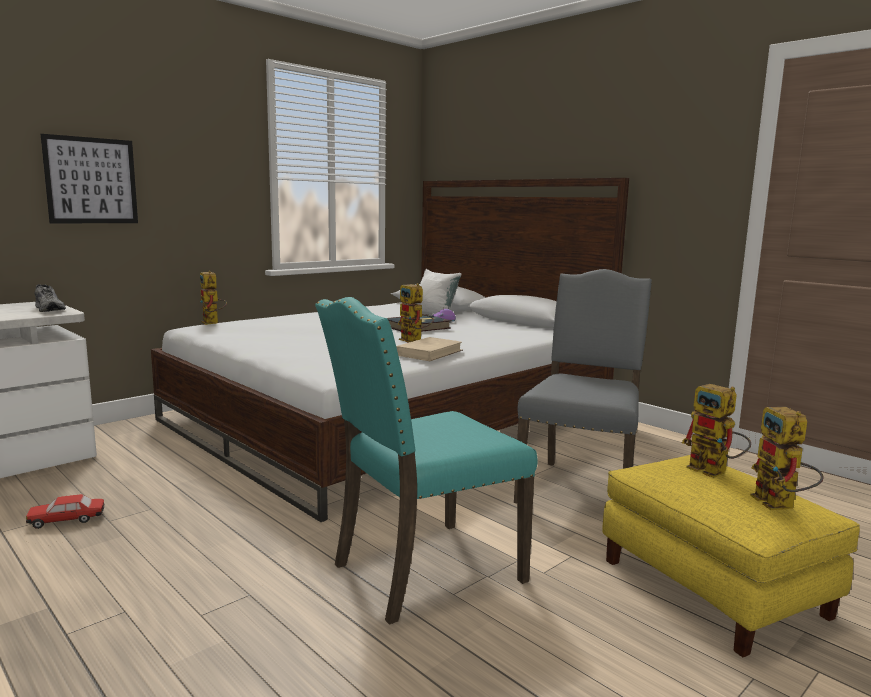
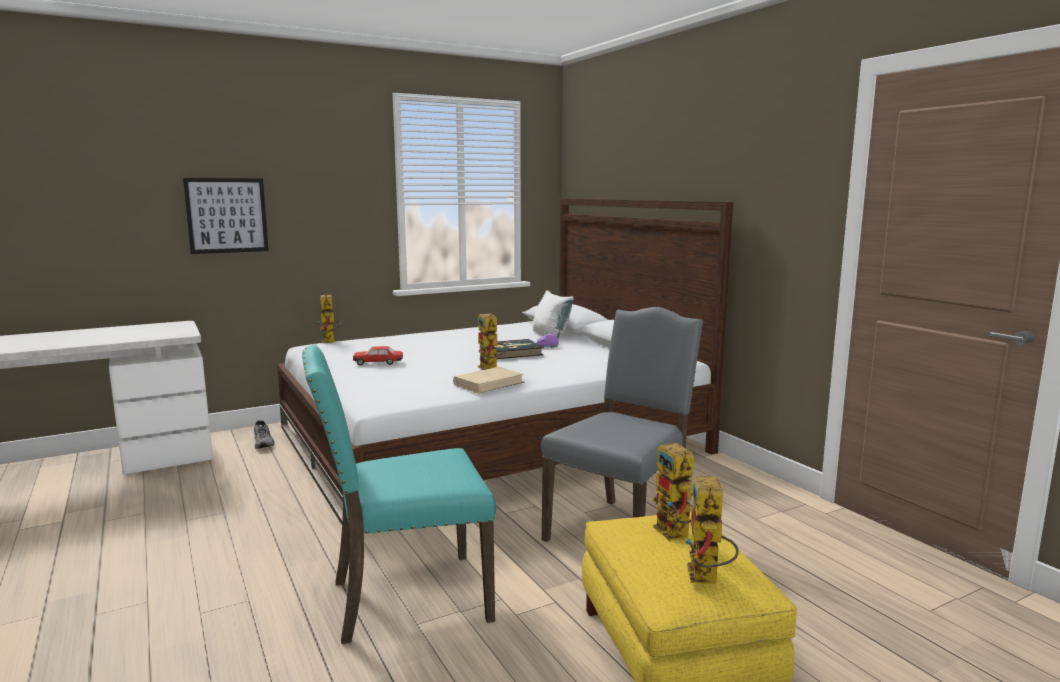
camera: 15 degrees right, 0 degrees up
(51, 309) = (179, 330): grey shoe -> grey shoe (264, 443)
(67, 520) = (156, 516): toy car -> toy car (378, 363)

